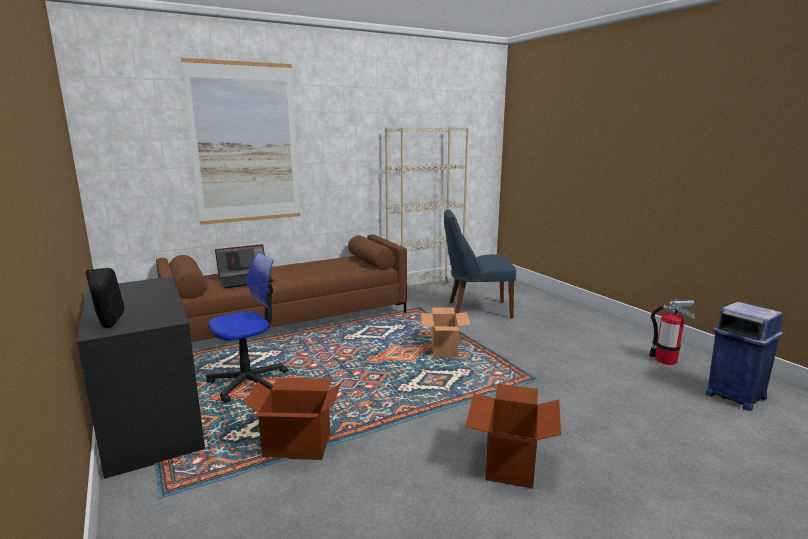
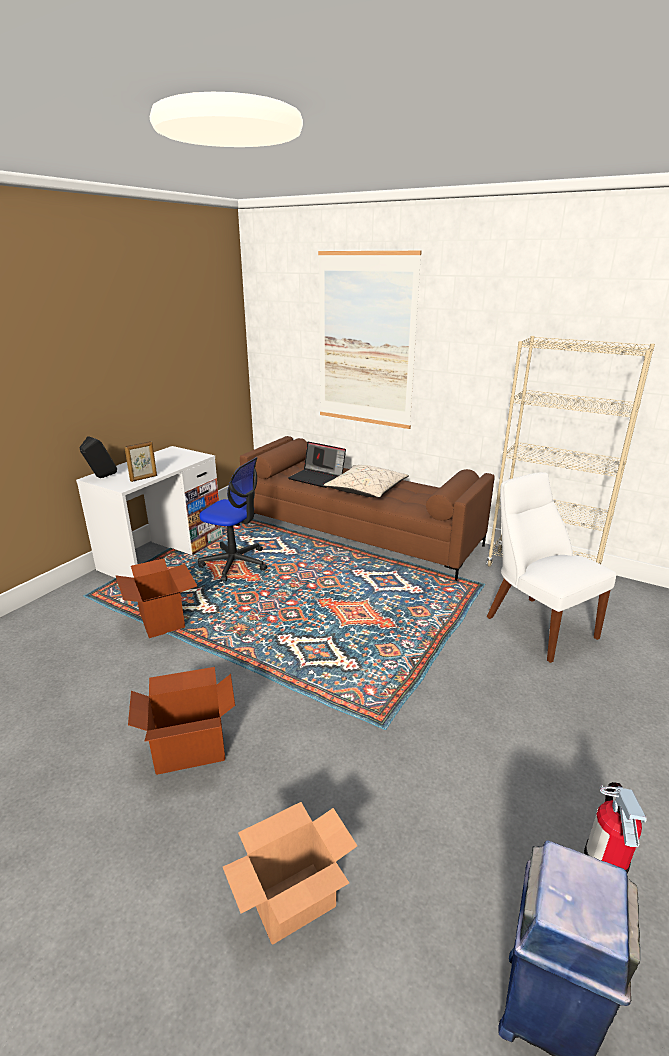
camera: 60 degrees right, 10 degrees up
(151, 420) = (162, 553): black desk -> white desk
(167, 308) = (144, 478): none -> picture frame
(303, 273) = (366, 490): none -> beige pillow
(444, 350) = (390, 637): cardboard box -> cardboard box (293, 903)
(476, 309) = (536, 625): blue chair -> white chair

